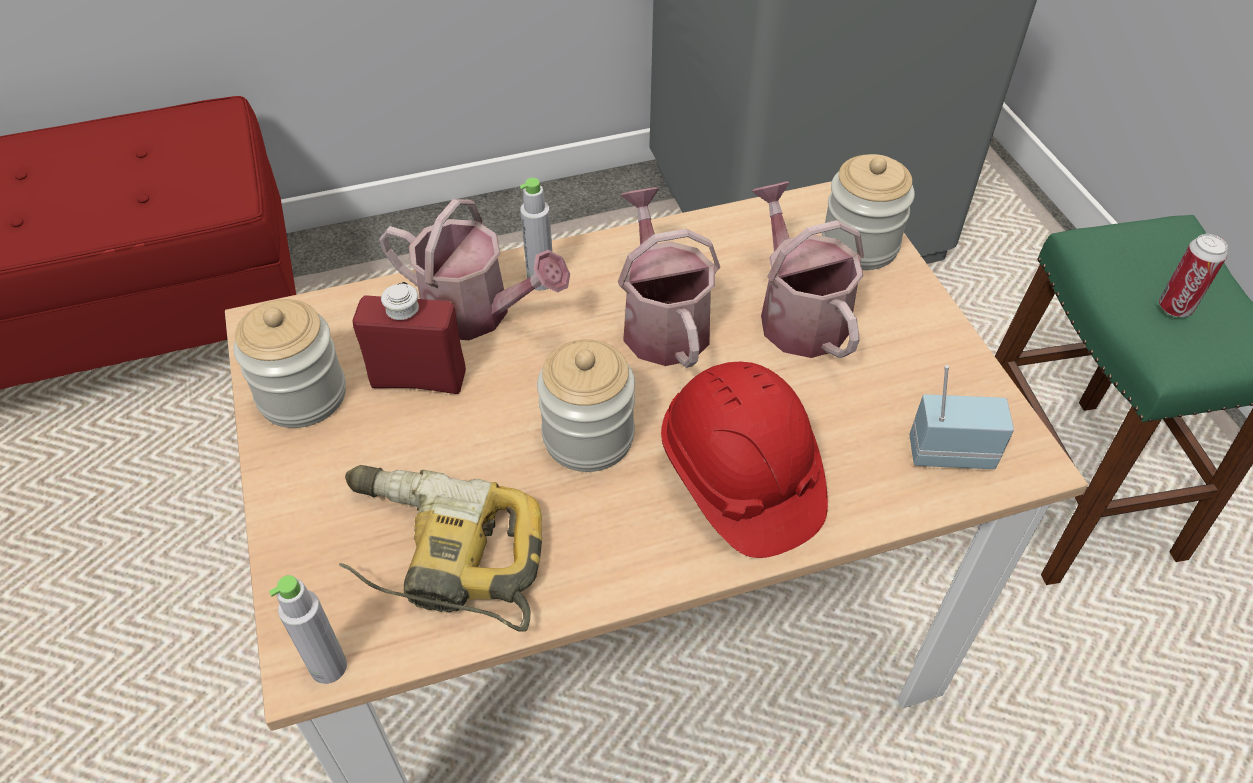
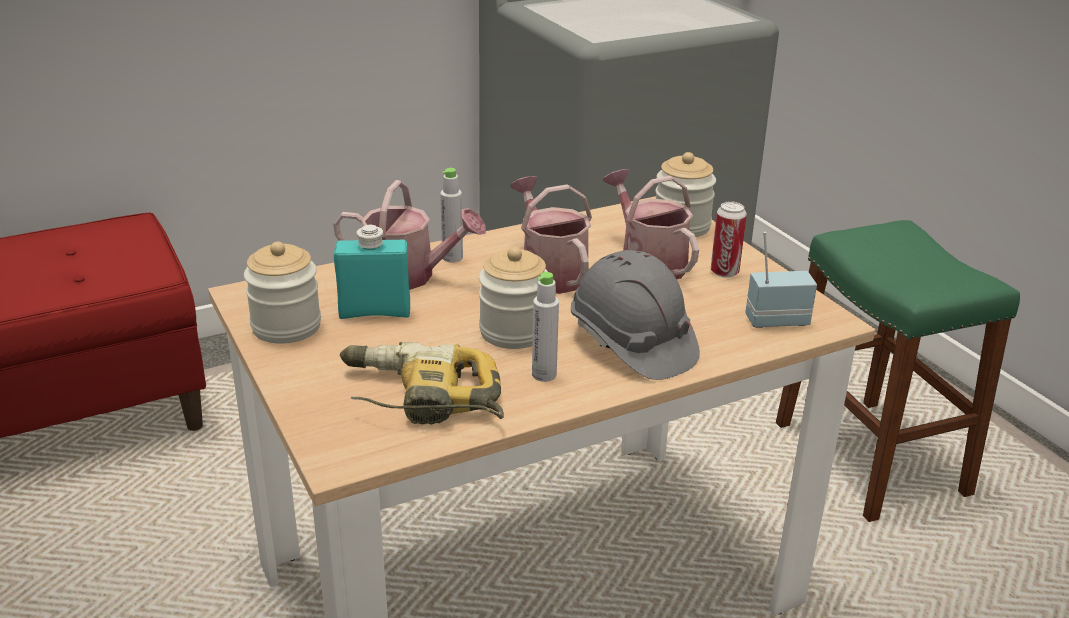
camera: 10 degrees left, 20 degrees down
(328, 667) = (354, 460): grey bottle -> grey bottle (544, 375)
(418, 379) = (375, 312): red bottle -> turquoise bottle
(740, 478) = (631, 344): red hard hat -> grey hard hat
(1175, 307) = (911, 266): can -> can (724, 272)

